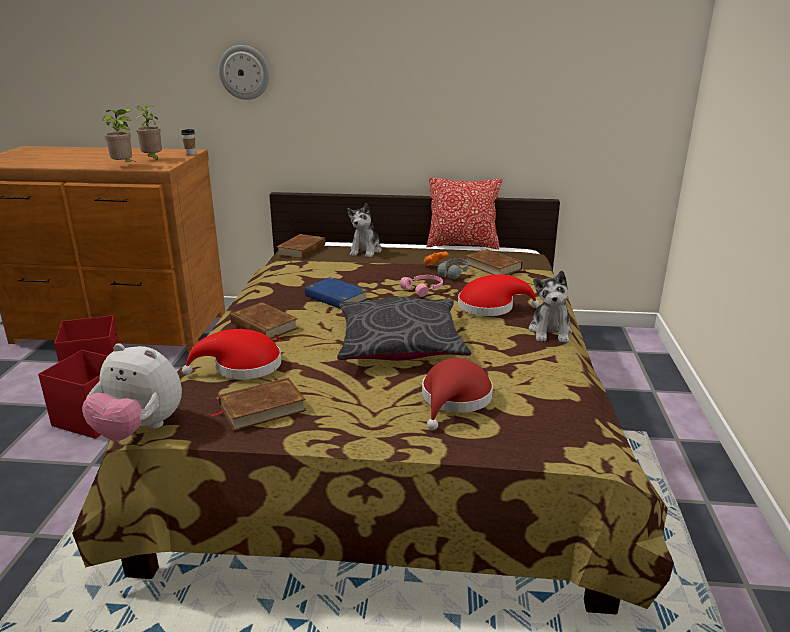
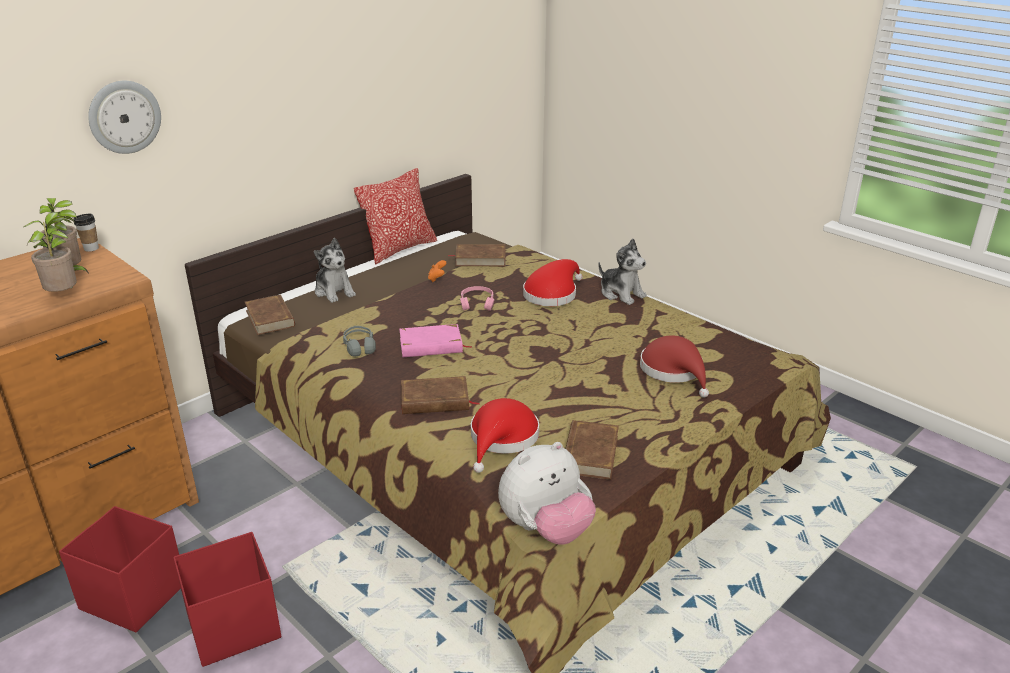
camera: 50 degrees left, 5 degrees up
(336, 298) = (431, 345): blue book -> pink book
(400, 344) = (562, 355): grey pillow -> none
(453, 274) = (468, 279): grey headphones -> grey headphones (359, 347)

